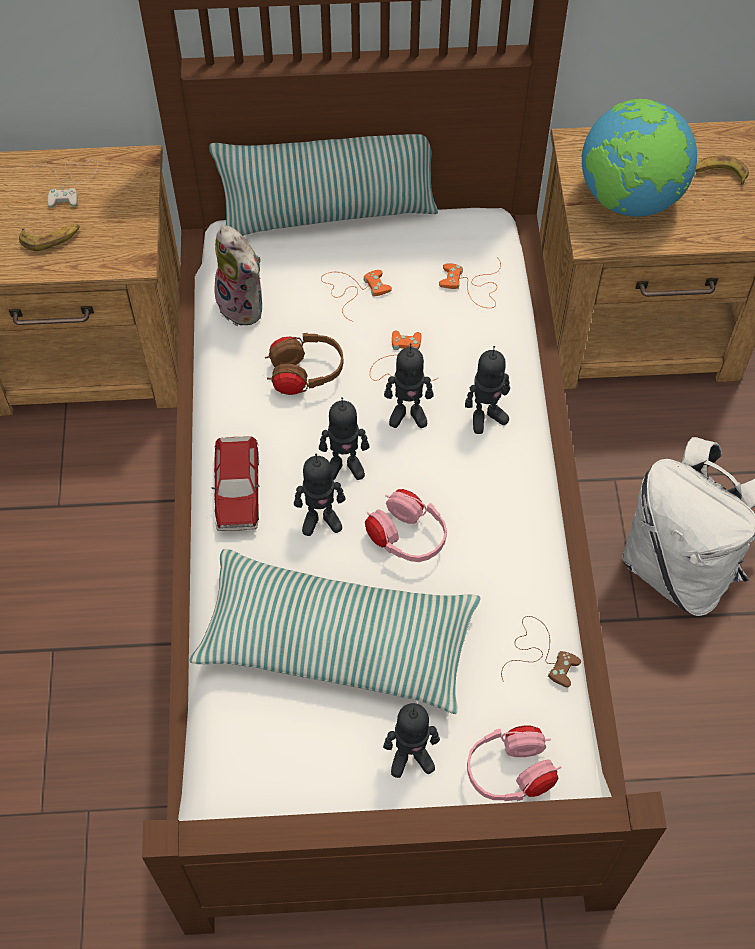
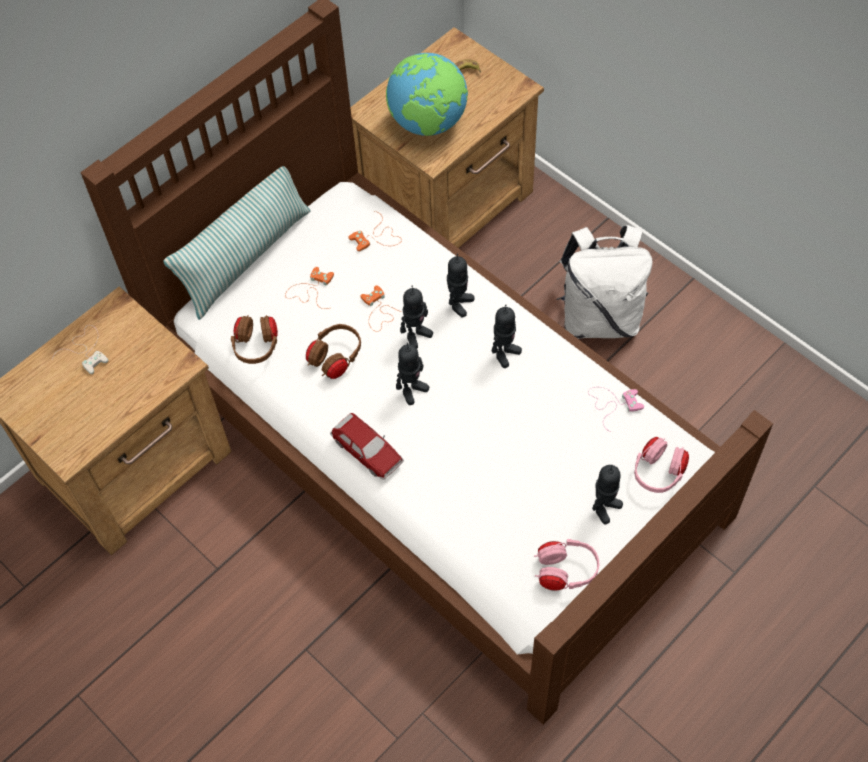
camera: 40 degrees left, 0 degrees up
(51, 238) = (114, 391): banana -> none
(244, 305) = (256, 347): plush toy -> brown headphones
(321, 519) = (430, 429): toy robot -> toy robot (505, 353)
(337, 641) = (507, 483): pillow -> none
(406, 538) = (485, 401): pink headphones -> pink headphones (565, 571)
(539, 654) = (613, 403): brown game controller -> pink game controller

